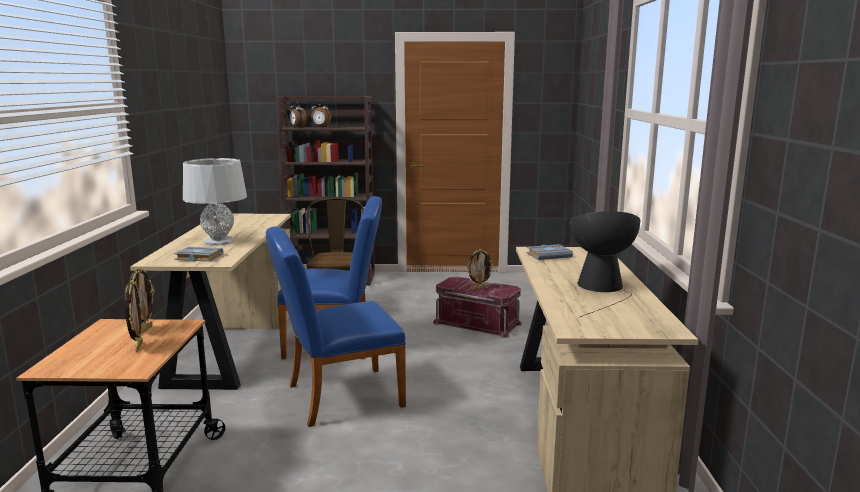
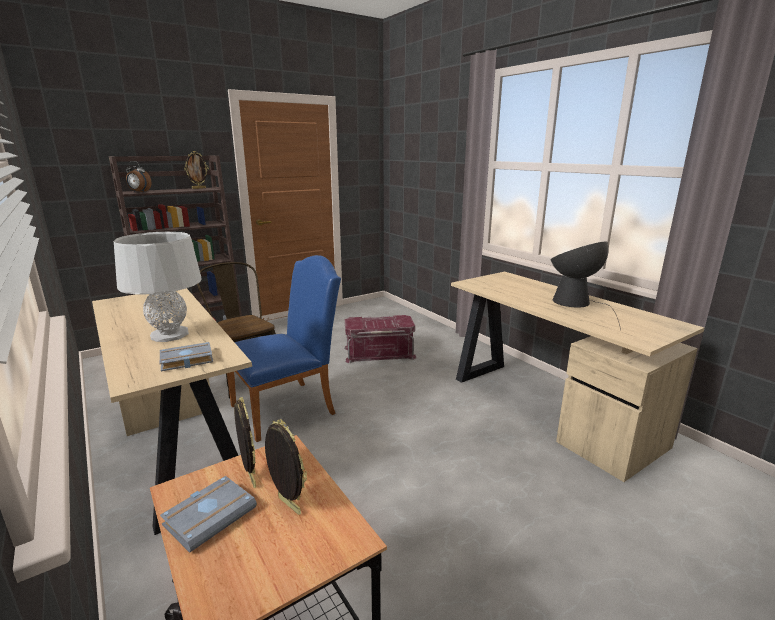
camera: 35 degrees left, 5 degrees up
(320, 127) = (165, 190): alarm clock -> none
(336, 397) = (362, 460): blue chair -> none
(479, 288) = (381, 323): picture frame -> picture frame (199, 188)
(549, 255) = (488, 285): grey book -> grey book (210, 515)

